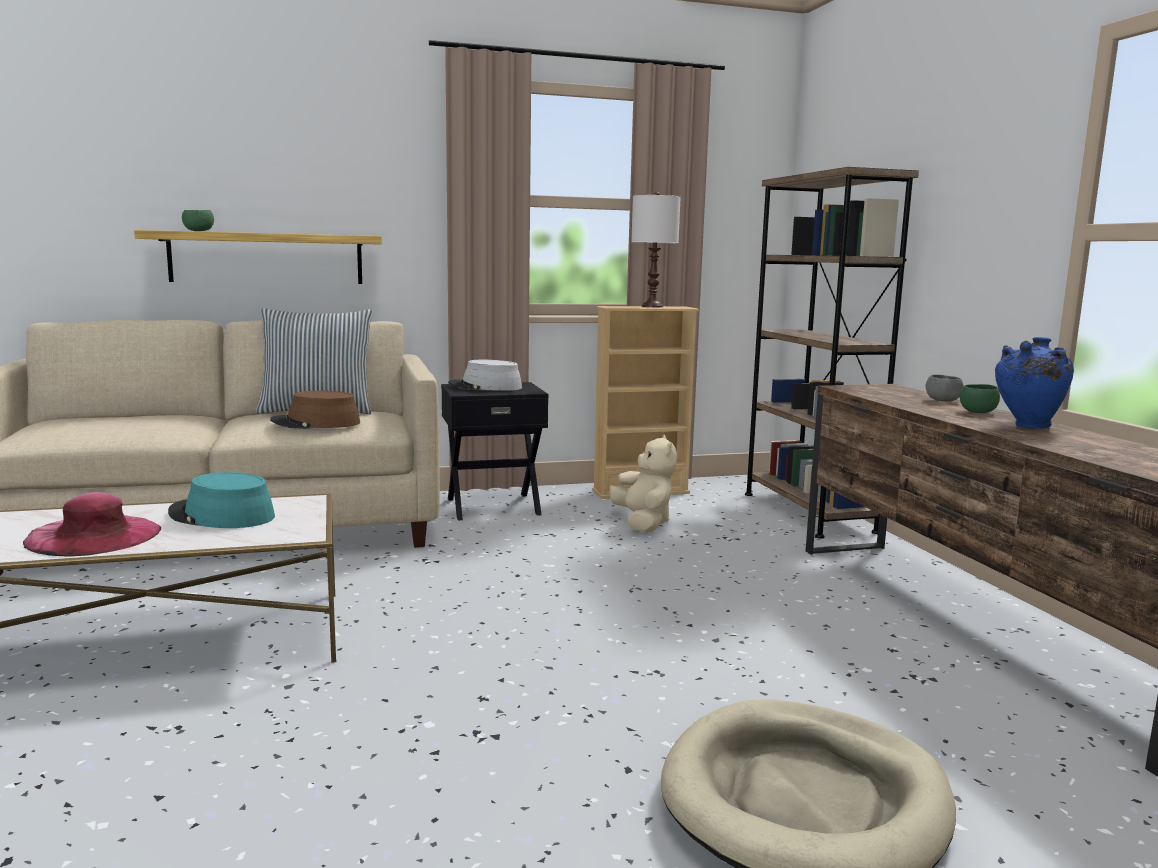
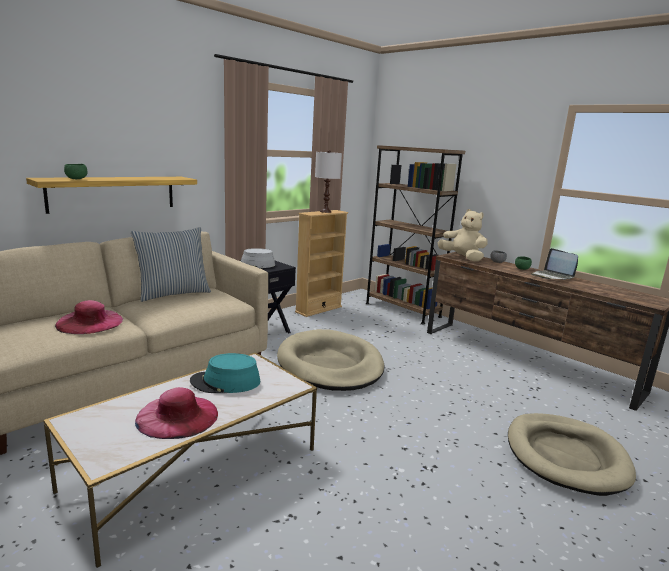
camera: 30 degrees left, 5 degrees up
(150, 423) = (89, 322): none -> pink hat
(316, 423) = (196, 305): brown hat -> none
(539, 565) = (330, 365): none -> beige dog bed
(643, 523) = (344, 329): beige plush toy -> beige plush toy (462, 258)
(1027, 426) = (552, 276): blue vase -> laptop

